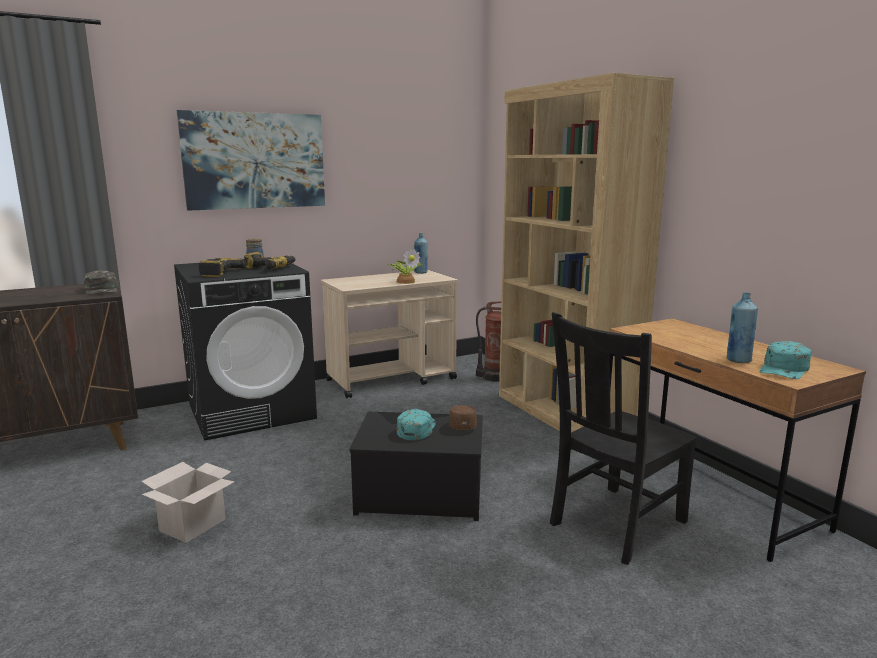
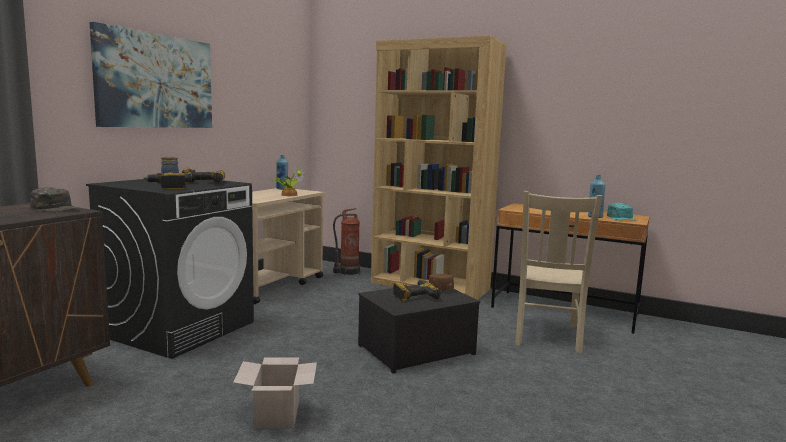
camera: 35 degrees left, 5 degrees down
(416, 429) = (414, 296): turquoise cap -> power drill
(615, 524) = (547, 336): black chair -> beige chair

